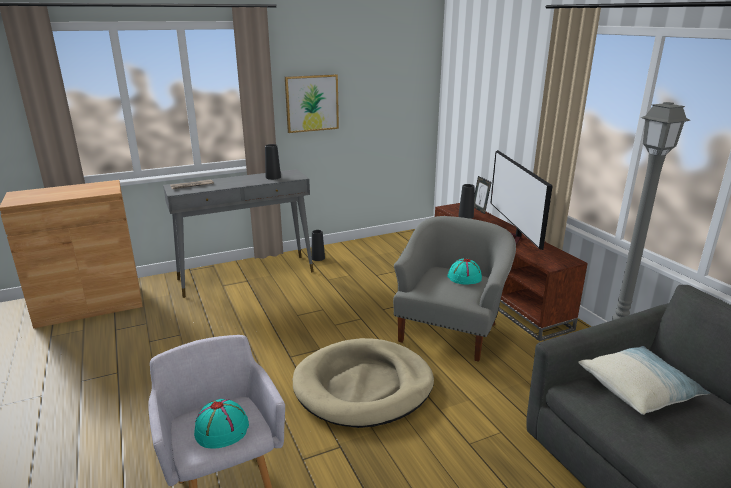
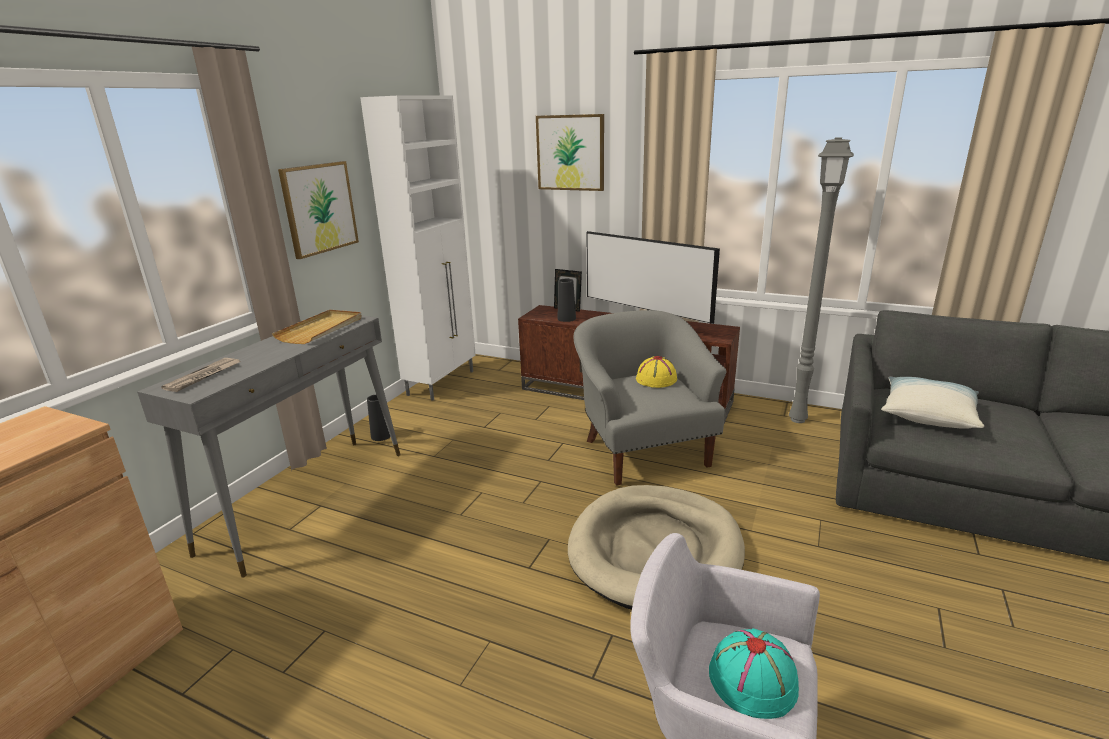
camera: 40 degrees left, 0 degrees up
(273, 177) = (321, 329): black vase -> beige tray
(391, 240) = (442, 382): none -> white cabinet
(464, 277) = (656, 379): turquoise hat -> yellow hat
(506, 84) = (570, 153): none -> picture

